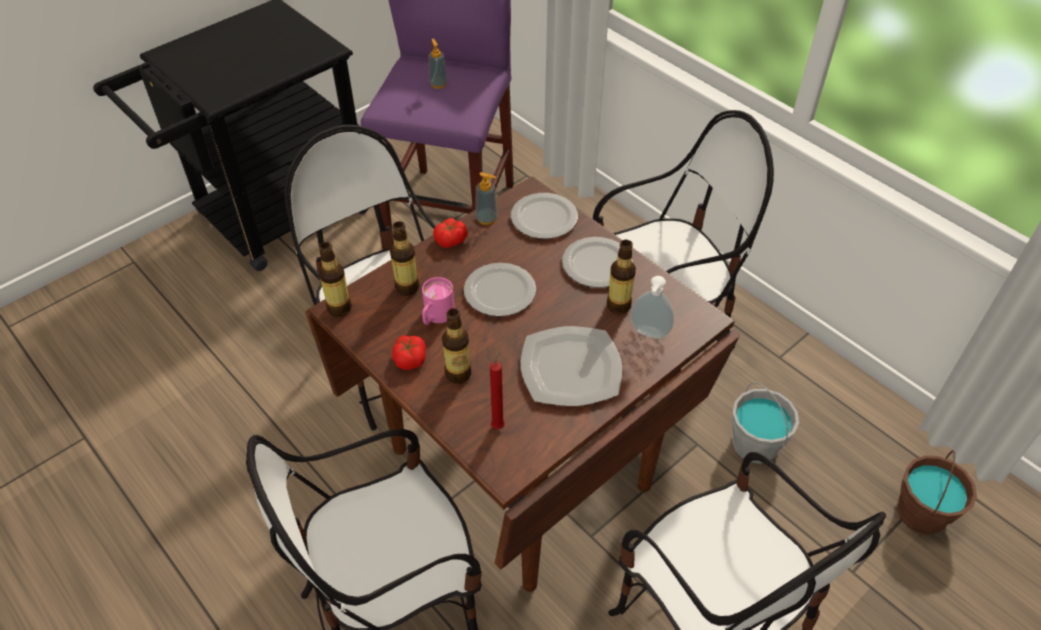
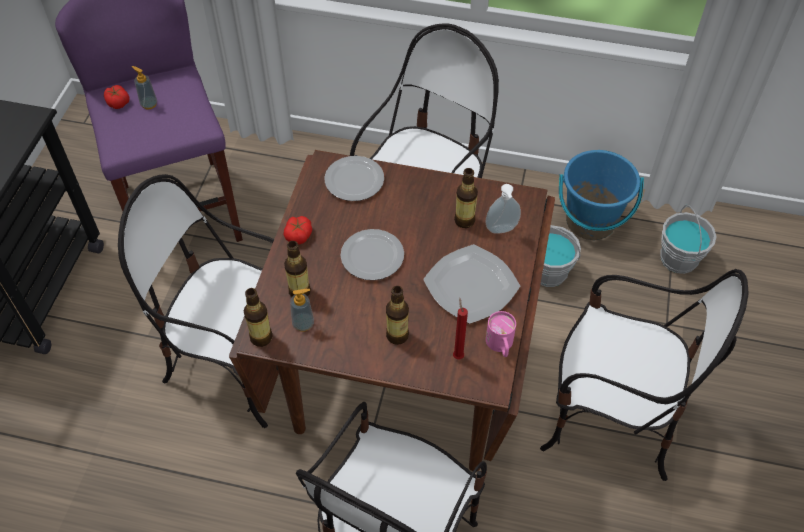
camera: 35 degrees left, 5 degrees up
(410, 359) = (352, 345): tomato -> tomato (118, 102)
(436, 317) = (342, 302): pink mug -> pink mug (500, 346)
(486, 218) = (311, 203): soap dispenser -> soap dispenser (303, 324)
(596, 263) = (422, 196): plate -> none
(842, 420) = (590, 222): none -> blue bucket
(921, 513) = (679, 259): brown bucket -> grey bucket

